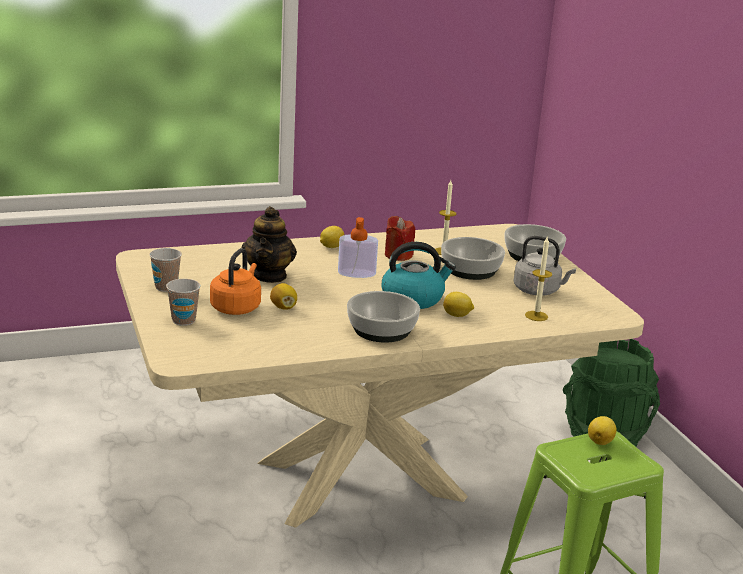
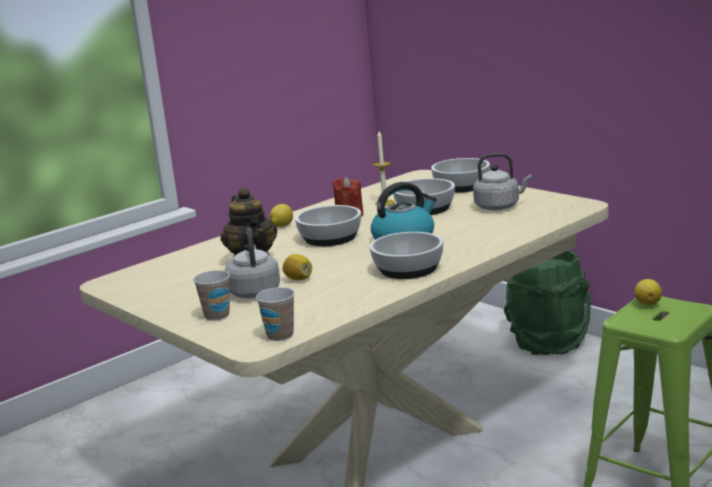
camera: 20 degrees left, 5 degrees down
(166, 287) = (165, 297): cup -> cup (280, 335)
(236, 307) = (254, 291): orange kettle -> grey kettle
(356, 273) = (330, 237): soap dispenser -> bowl
(457, 315) = (457, 241): lemon -> none
(536, 316) = (521, 223): candle -> none

